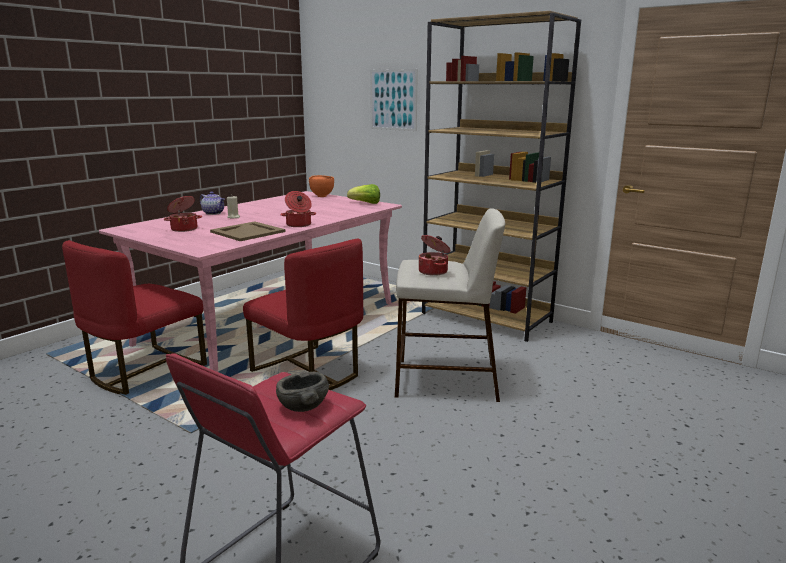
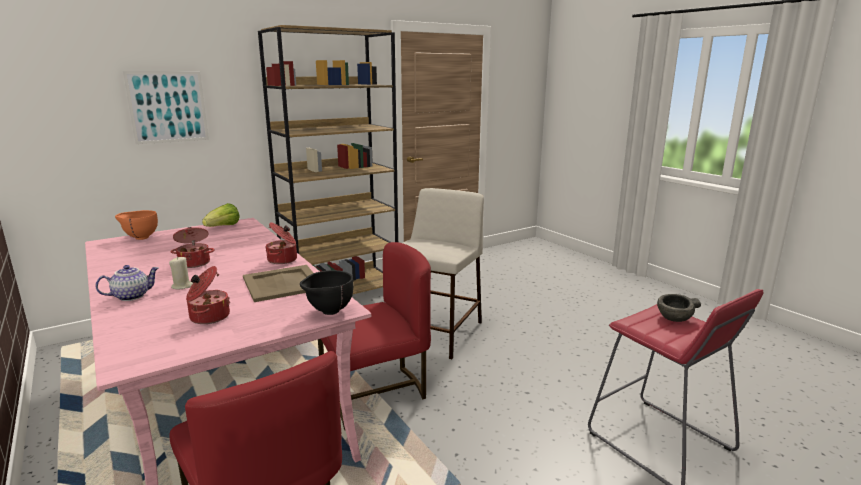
camera: 70 degrees left, 0 degrees up
(195, 247) = (328, 312): none -> black bowl
(434, 271) = (443, 246): cooking pot -> cooking pot (194, 263)

